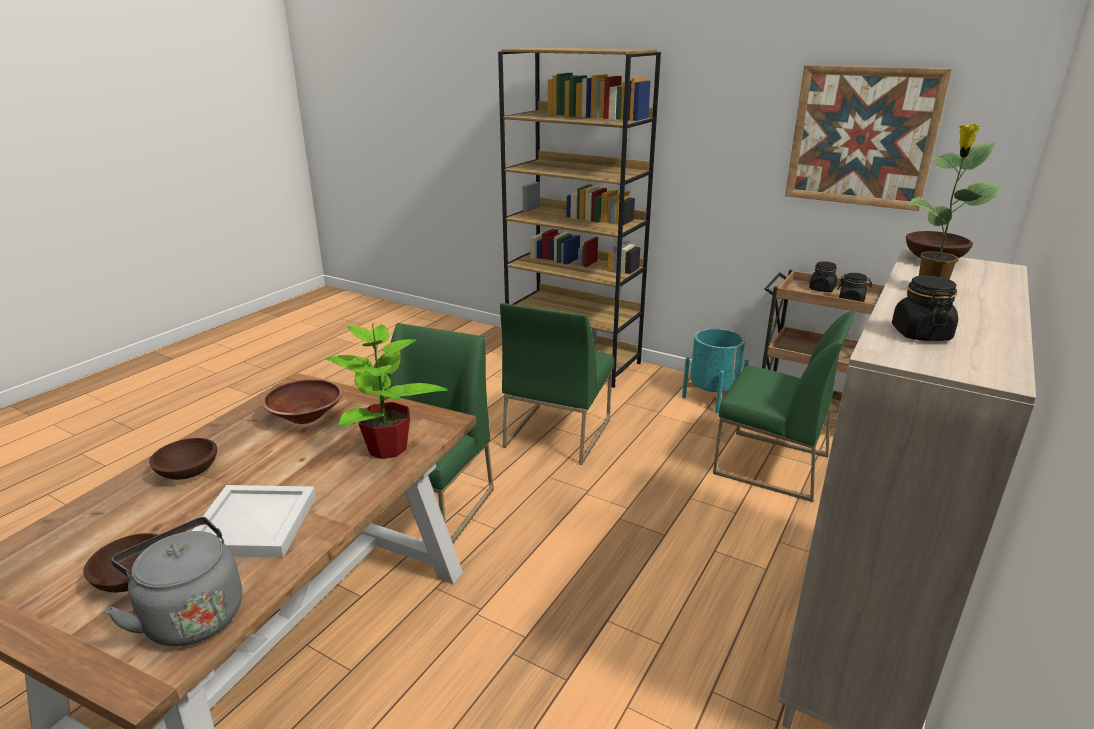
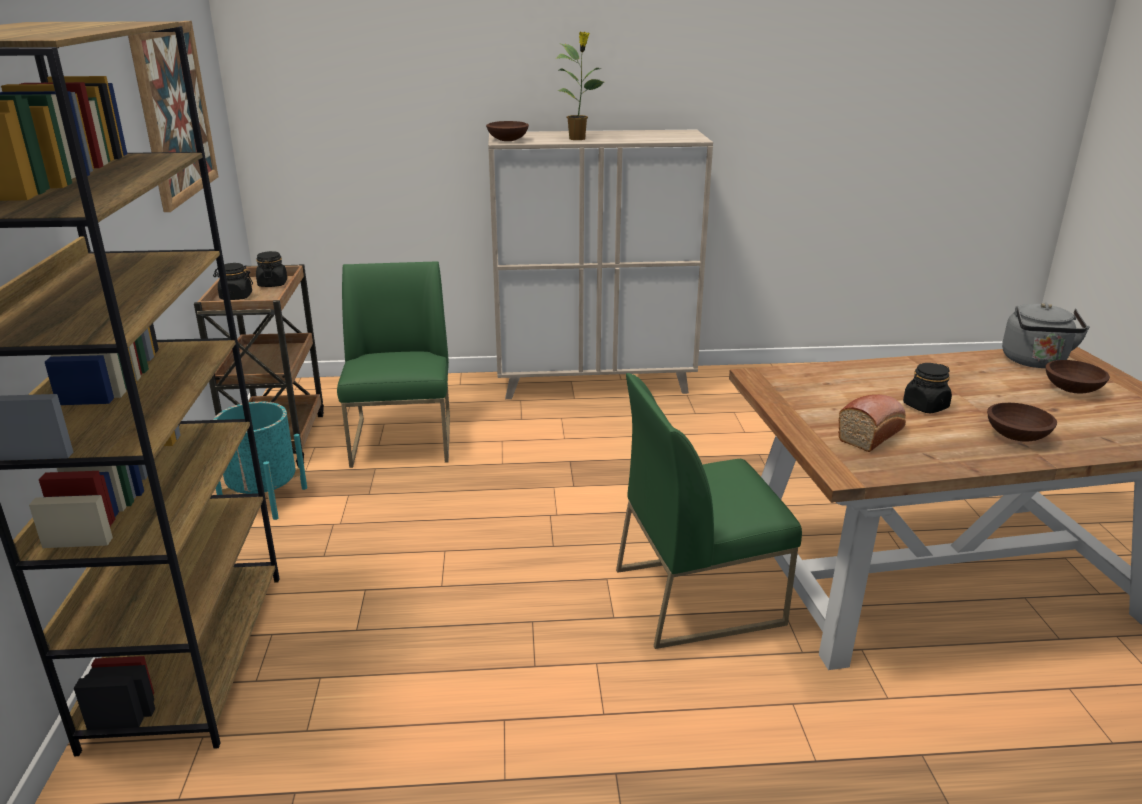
camera: 125 degrees left, 0 degrees up
(252, 525) = (977, 382): white tray -> none
(305, 416) = (872, 434): brown bowl -> bread
(388, 449) = (831, 379): potted plant -> none
(557, 433) = (452, 577): green chair -> none
(920, 334) = (657, 137): black jar -> black jar (925, 406)

